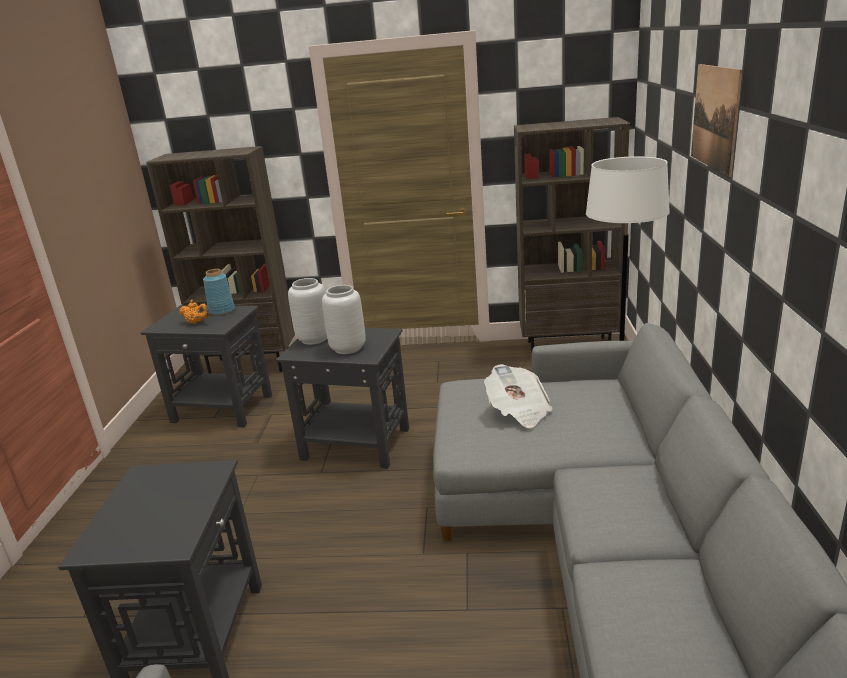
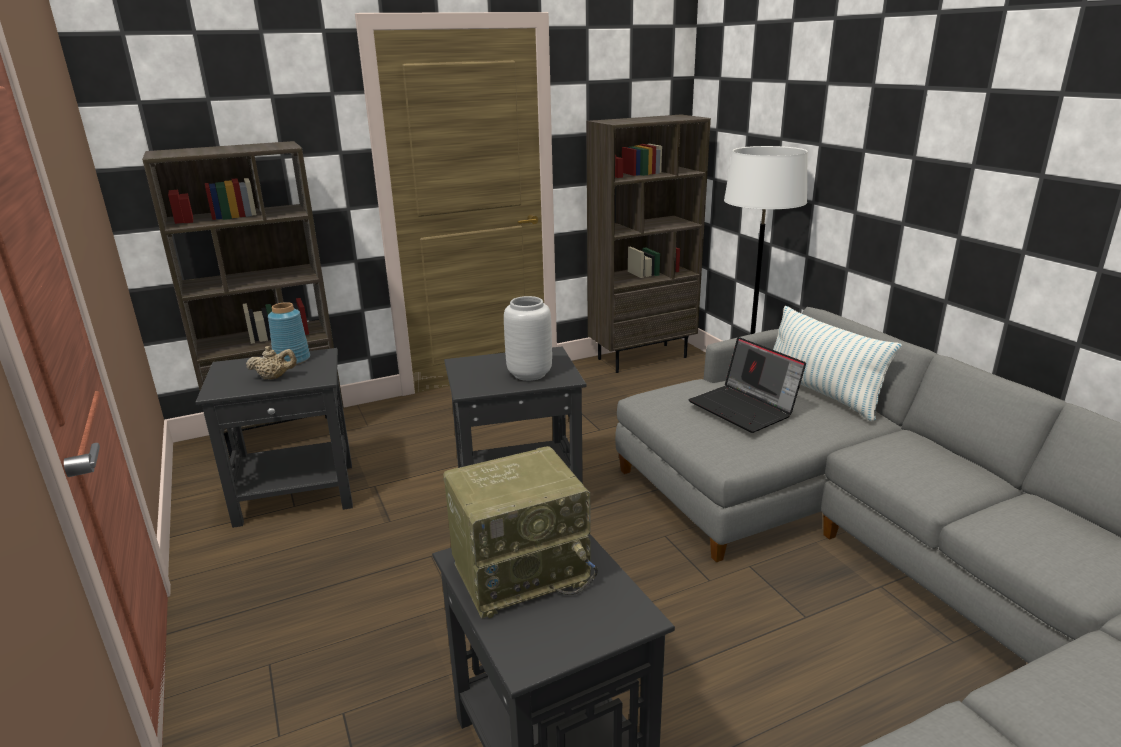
camera: 30 degrees left, 0 degrees up
(157, 493) = (521, 571): none -> radio
(197, 322) = (274, 377): orange teapot -> beige teapot
(313, 339) = (472, 371): grey vase -> none
(518, 411) = (744, 408): newspaper -> laptop
(610, 411) = (820, 393): none -> pillow
(715, 117) = (882, 100): picture -> none

